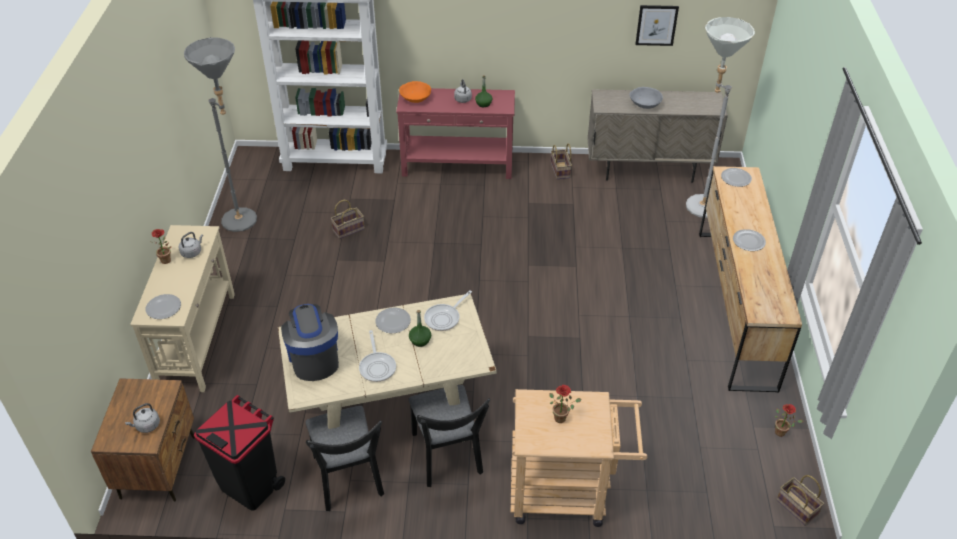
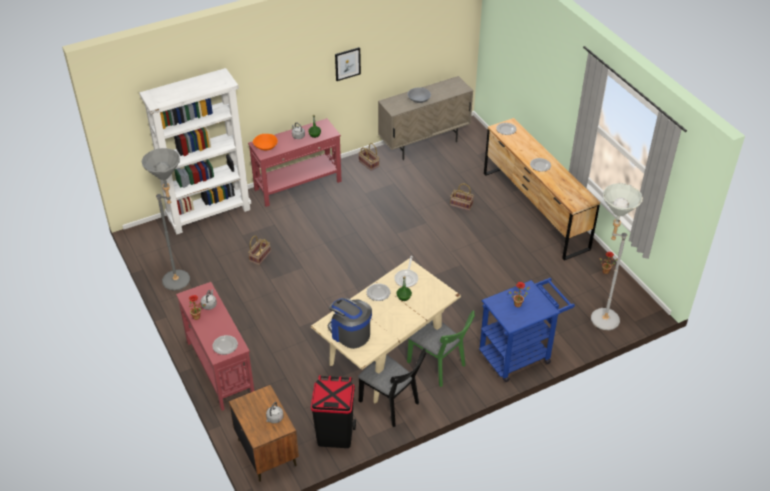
camera: 30 degrees left, 0 degrees up
(198, 339) = (220, 368): beige console table -> red console table
(377, 366) = (392, 322): frying pan -> none
(448, 458) = (439, 366): black chair -> green chair
(568, 493) = (520, 354): beige cart -> blue cart
(656, 25) = (412, 45): picture -> picture (347, 63)
(697, 203) = (468, 154): grey floor lamp -> grey floor lamp (598, 318)
(795, 507) = (639, 307): basket -> basket (460, 205)

